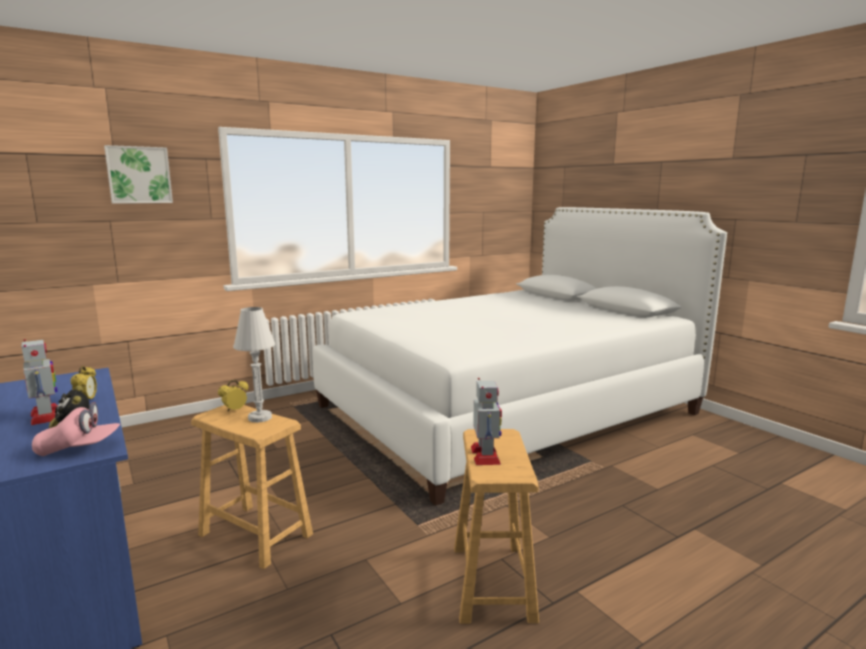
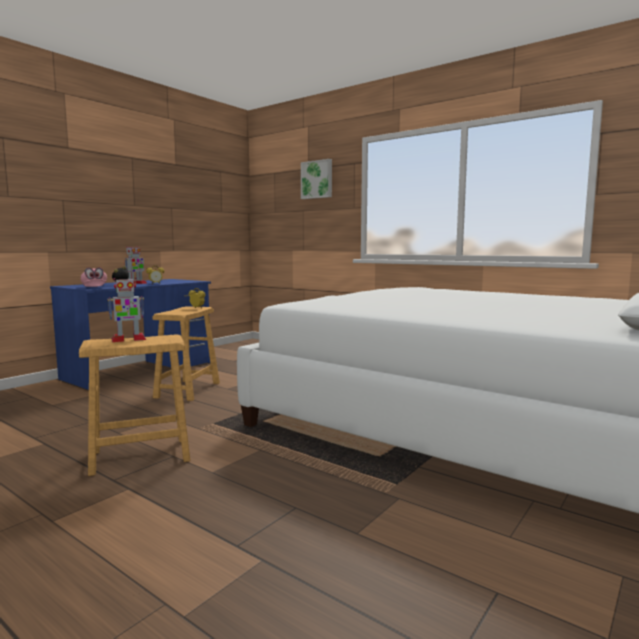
camera: 70 degrees right, 5 degrees down
(260, 418) = (187, 311): white table lamp -> none

